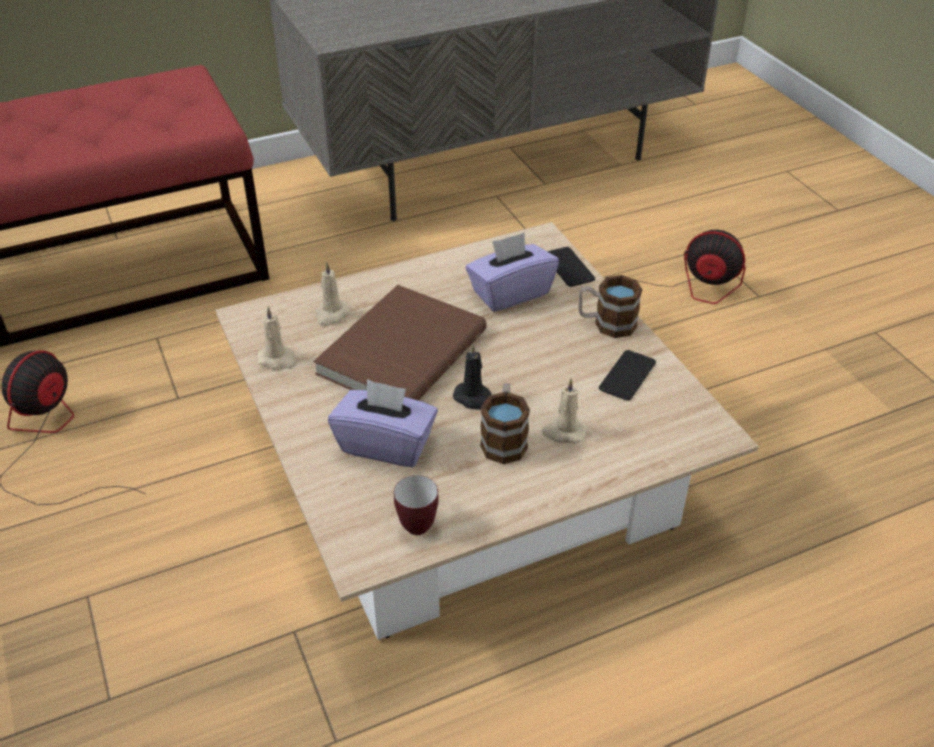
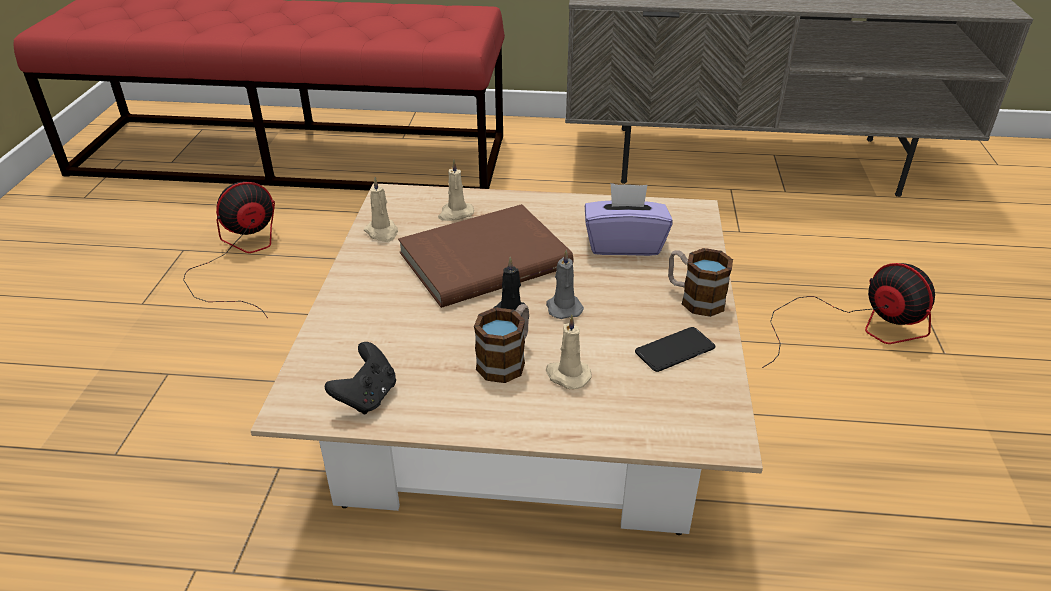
camera: 30 degrees right, 5 degrees down
(386, 444) = (403, 325): purple tissue box -> none
(416, 522) = (367, 397): mug -> black game controller
(509, 372) = (563, 307): none -> grey candle
(568, 267) = (699, 241): phone -> none

